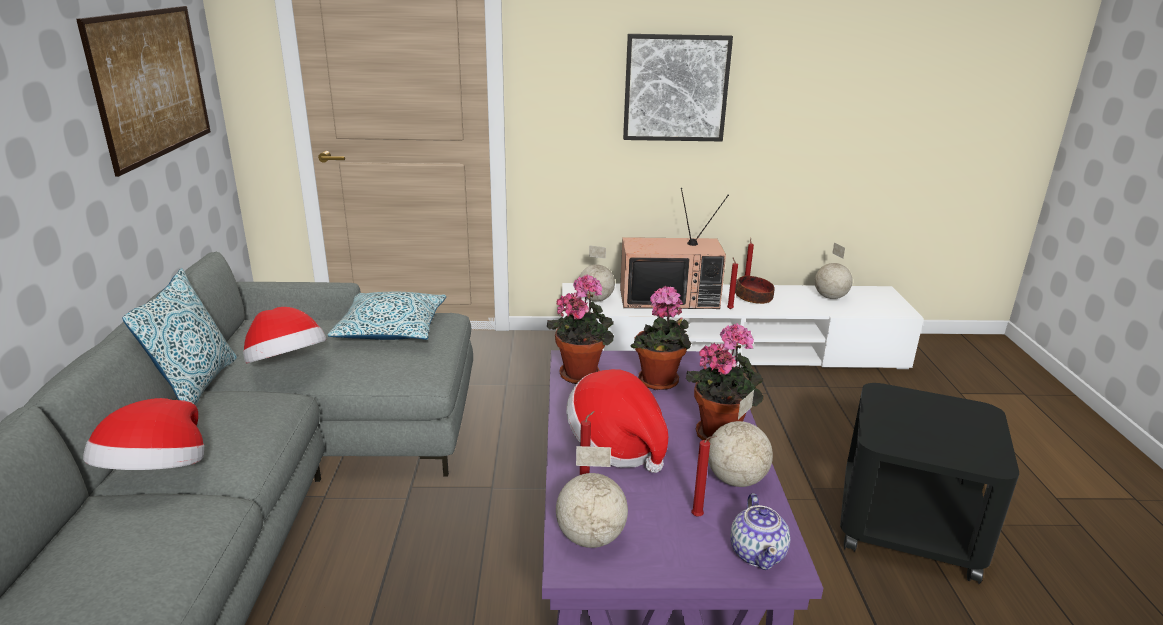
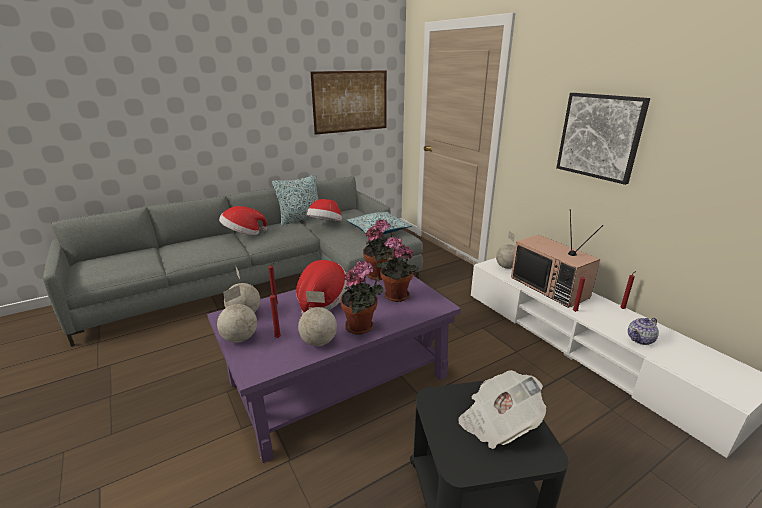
camera: 60 degrees right, 0 degrees up
(753, 298) = (610, 316): bowl -> none
(758, 553) = (258, 362): teapot -> teapot (640, 339)
(830, 297) = (682, 350): globe -> globe (239, 338)
(933, 418) = (498, 422): none -> newspaper

